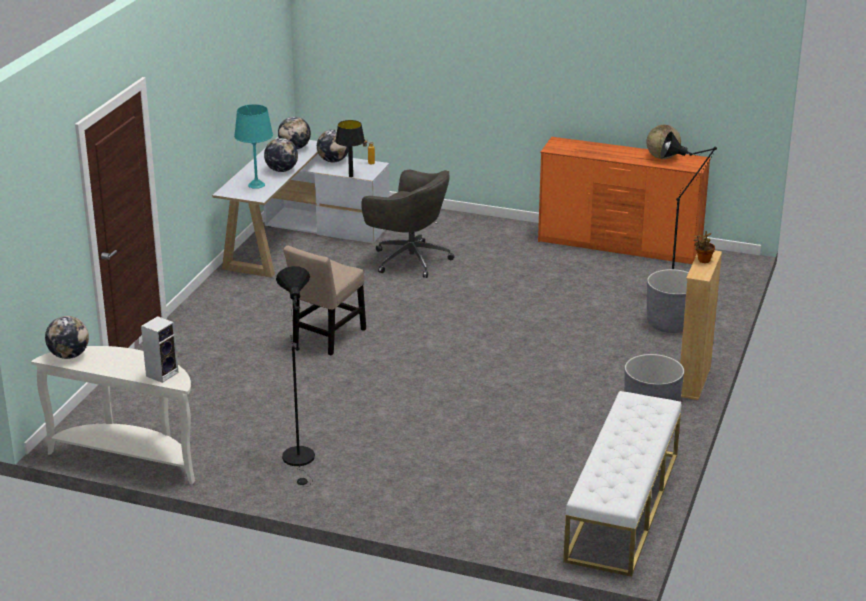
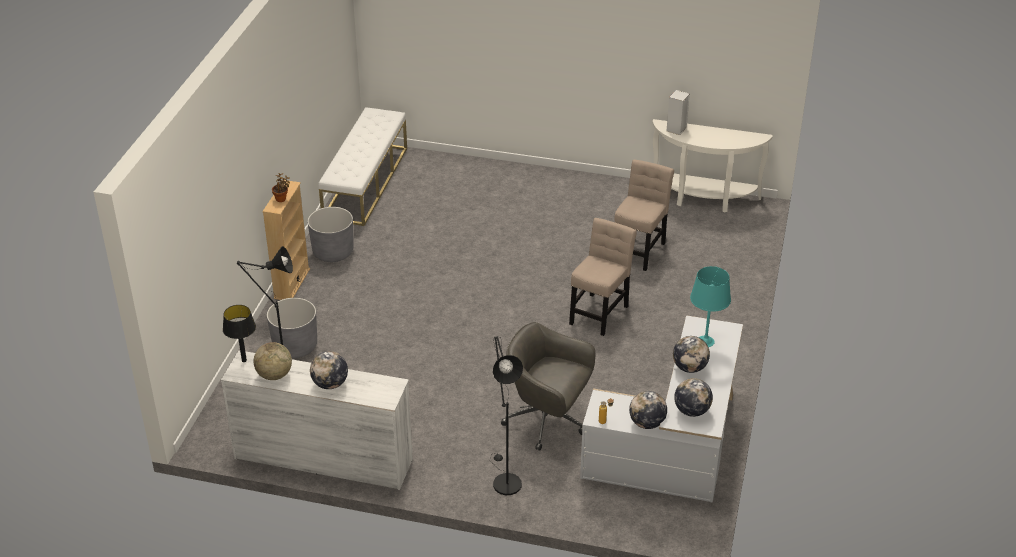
camera: 175 degrees right, 10 degrees up
(69, 355) = (749, 139): globe -> globe (330, 384)
(252, 397) = (639, 250): none -> beige chair
(300, 460) = (585, 202): black floor lamp -> black floor lamp (504, 480)
(351, 176) = (618, 395): black table lamp -> black table lamp (244, 360)
(619, 246) = (323, 458): orange dresser -> white dresser

